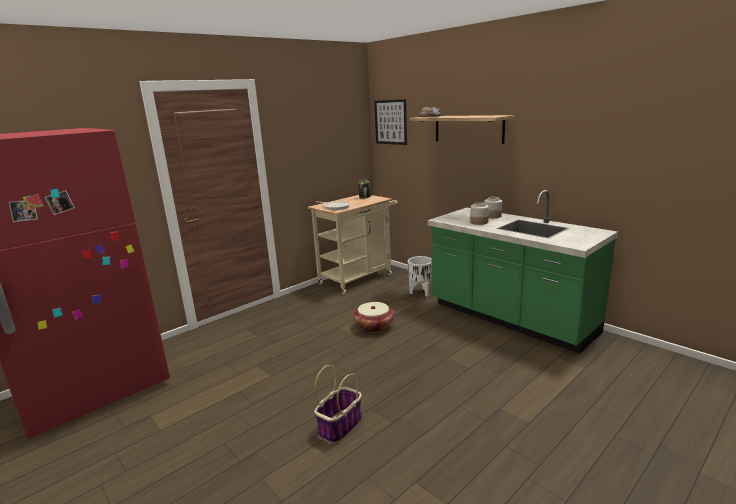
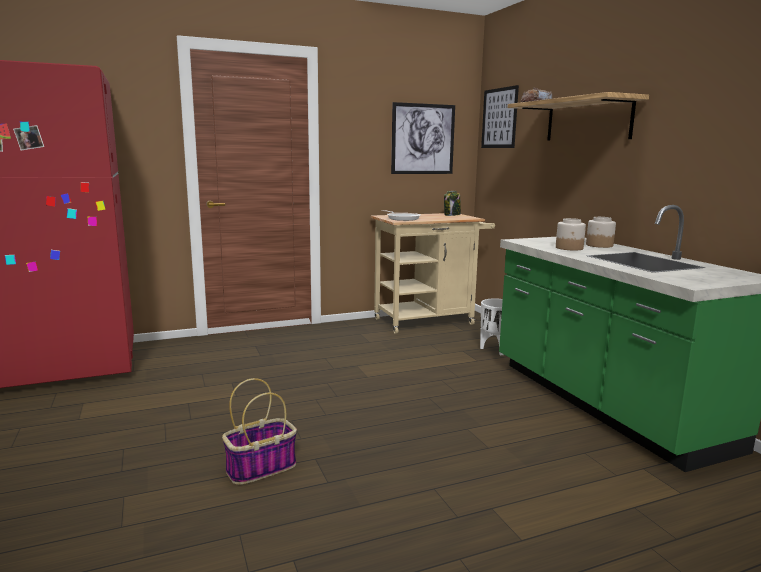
camera: 20 degrees right, 5 degrees down
(336, 142) = (423, 139): none -> picture
(374, 326) = (401, 373): basket -> none

